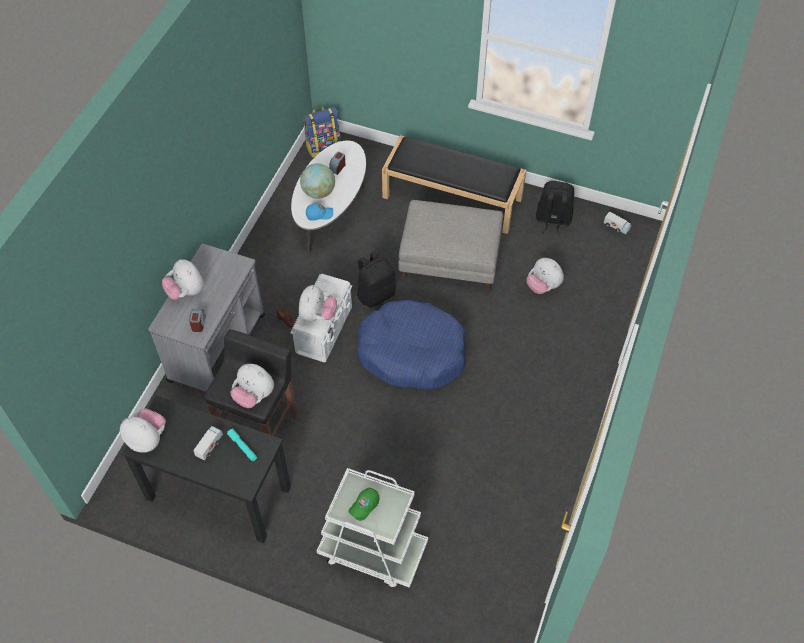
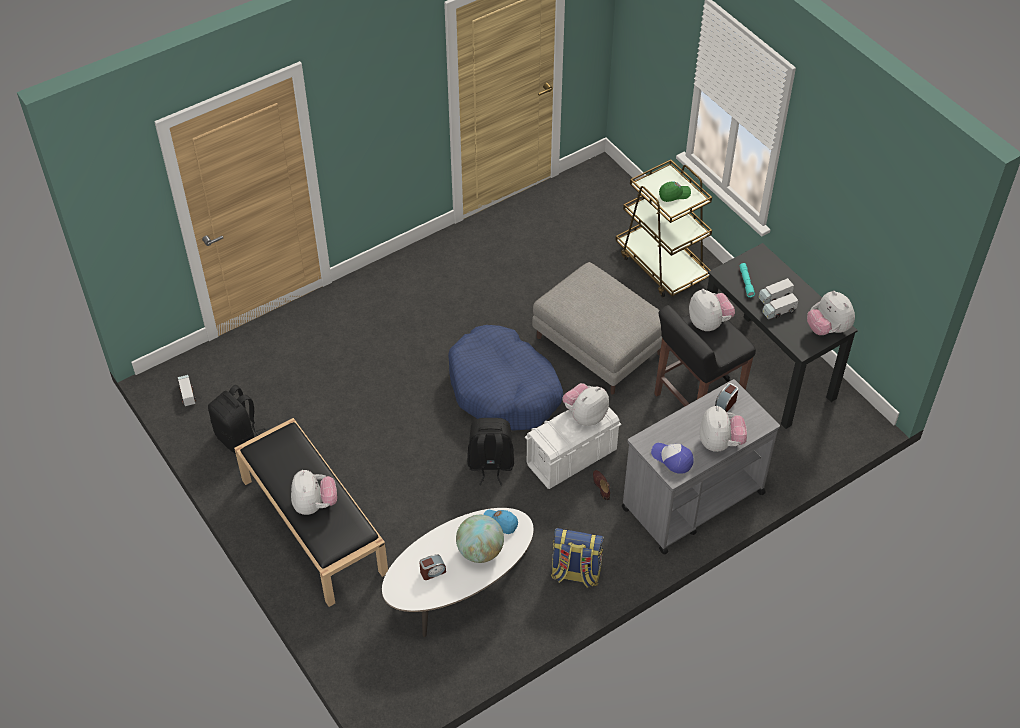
camera: 145 degrees left, 5 degrees down
(198, 432) = (778, 312): none -> toy truck
(214, 262) = (672, 459): none -> cap
(323, 147) = (397, 691): backpack -> backpack (575, 573)
(372, 550) = (662, 265): white cart -> brown cart
(448, 260) = (386, 457): grey ottoman -> grey ottoman (600, 346)
(543, 286) = (322, 379): plush toy -> plush toy (314, 505)

